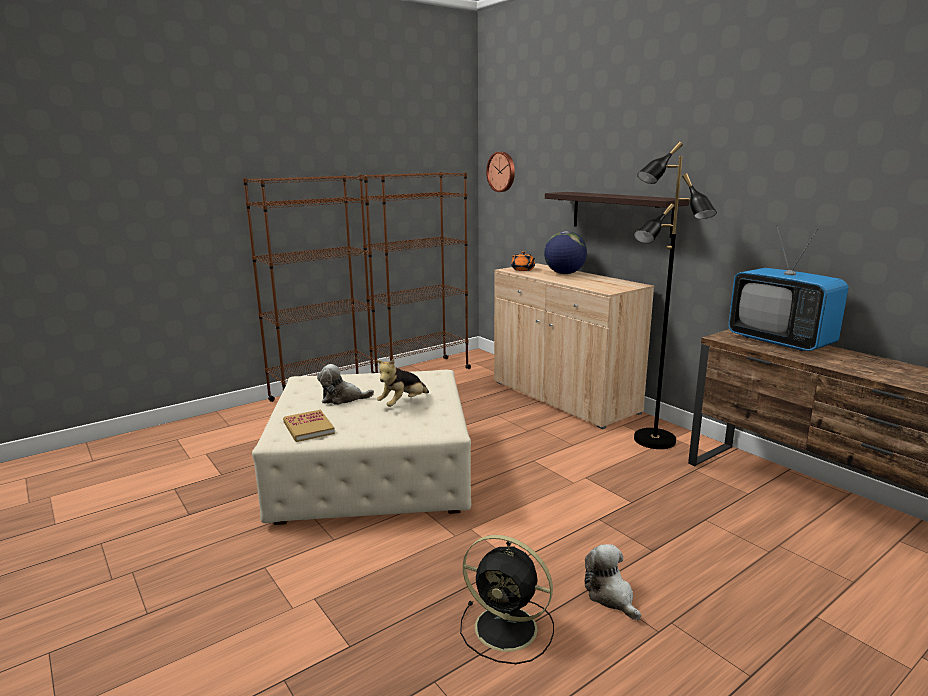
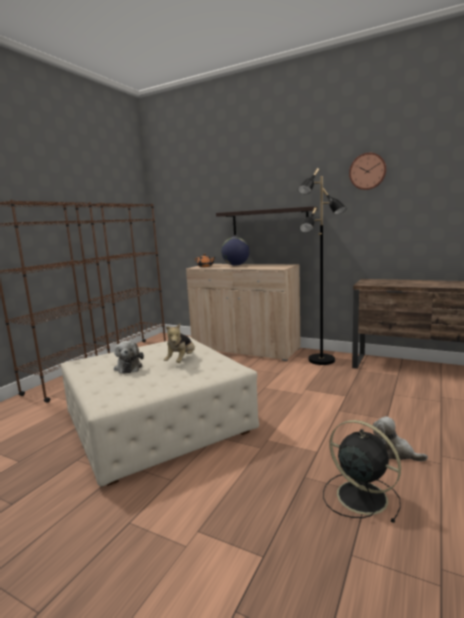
camera: 25 degrees left, 5 degrees down
(308, 428) = (124, 391): book -> none
(342, 398) = (128, 367): plush toy -> plush toy turned 75 degrees counterclockwise
(502, 171) = (170, 205): wall clock -> wall clock (367, 171)
(508, 629) = (359, 496): black fan -> black fan turned 135 degrees counterclockwise
(780, 342) = (394, 281): television -> none

